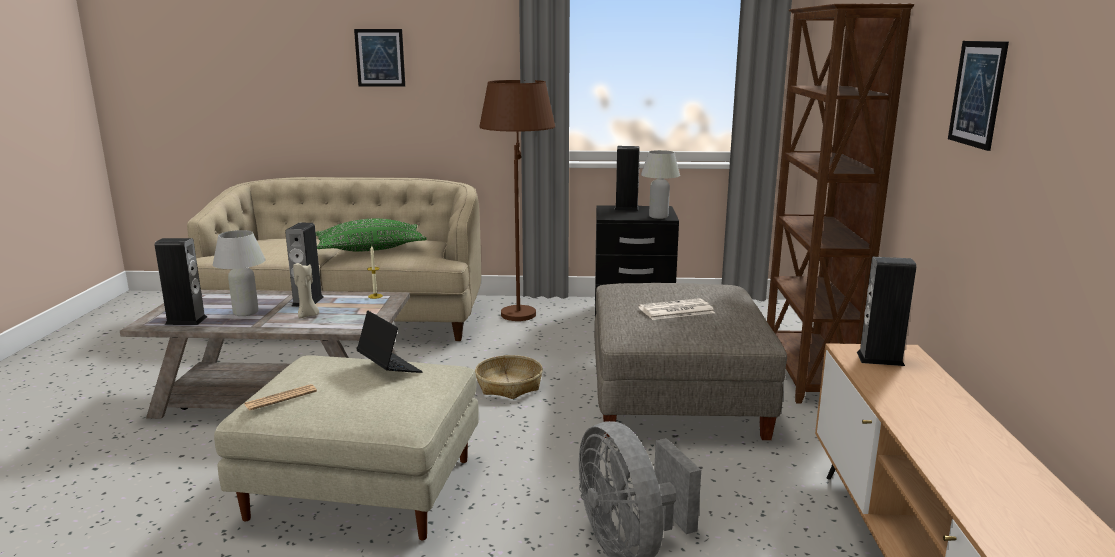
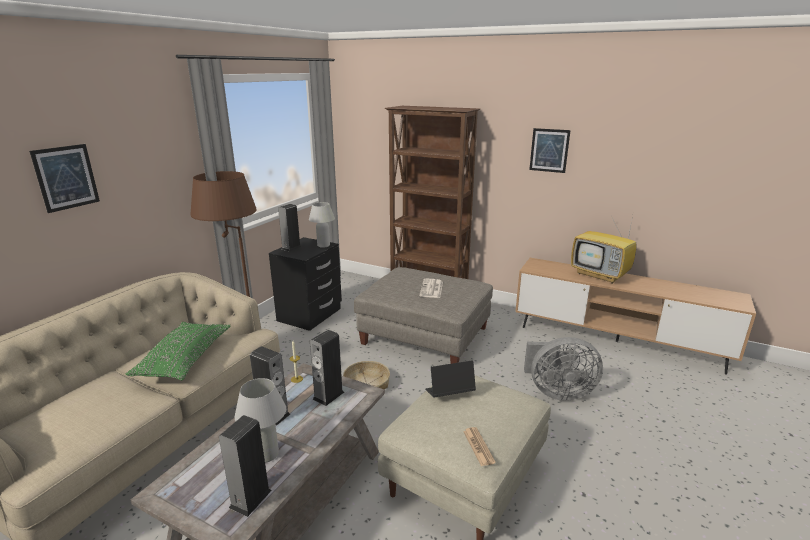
camera: 65 degrees left, 5 degrees up
(308, 315) = (311, 418): beige candle -> none
(880, 359) = (541, 267): speaker -> speaker (328, 395)
(949, 421) = (600, 275): none -> television

